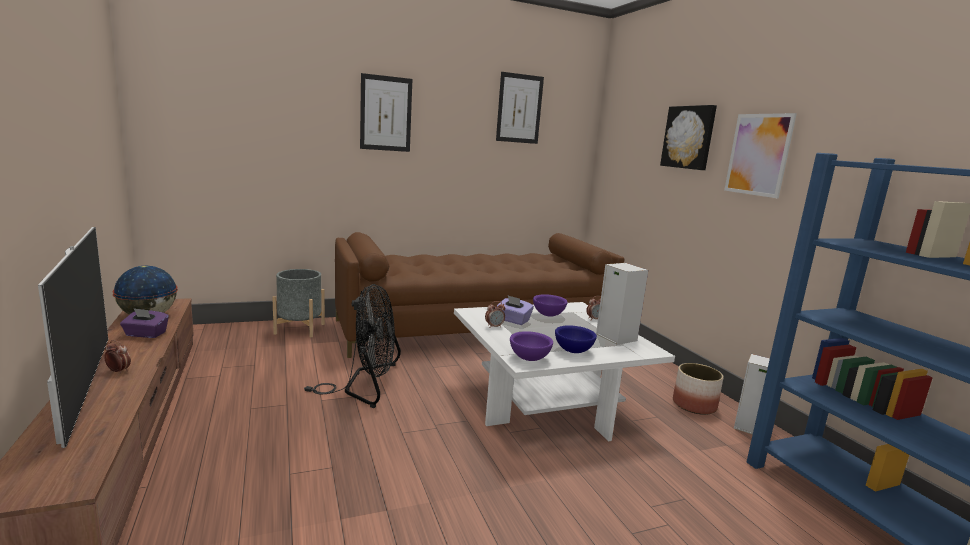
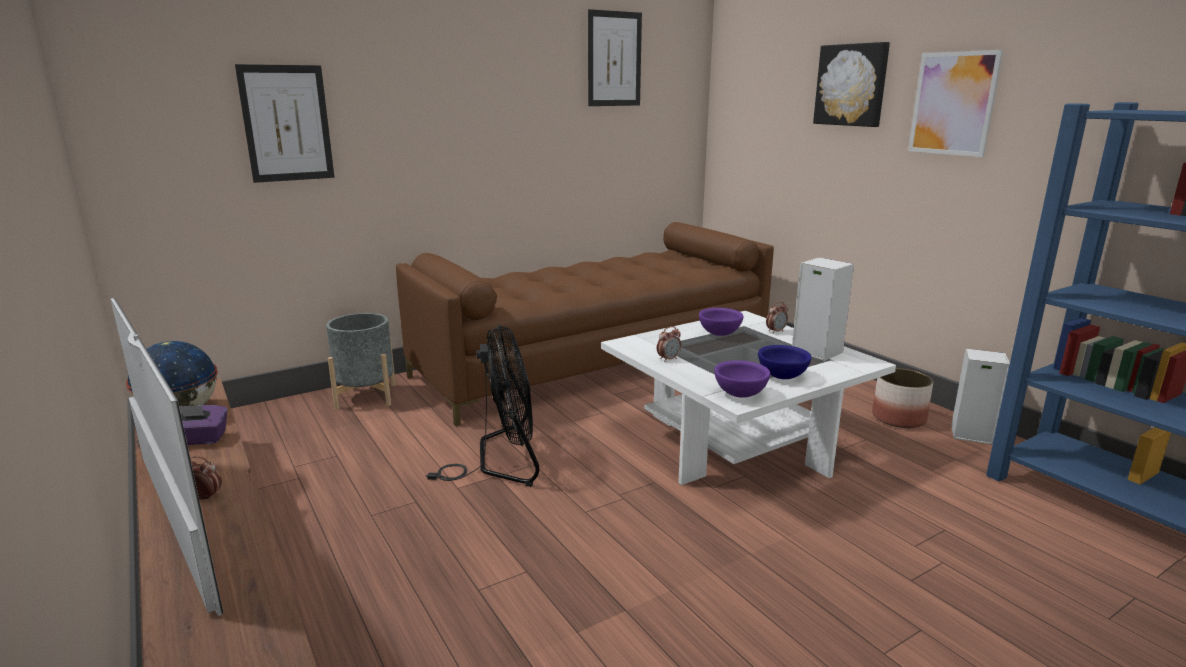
camera: 10 degrees left, 5 degrees up
(386, 113) = (443, 82): picture -> picture (287, 123)
(513, 320) = (684, 347): purple tissue box -> none

